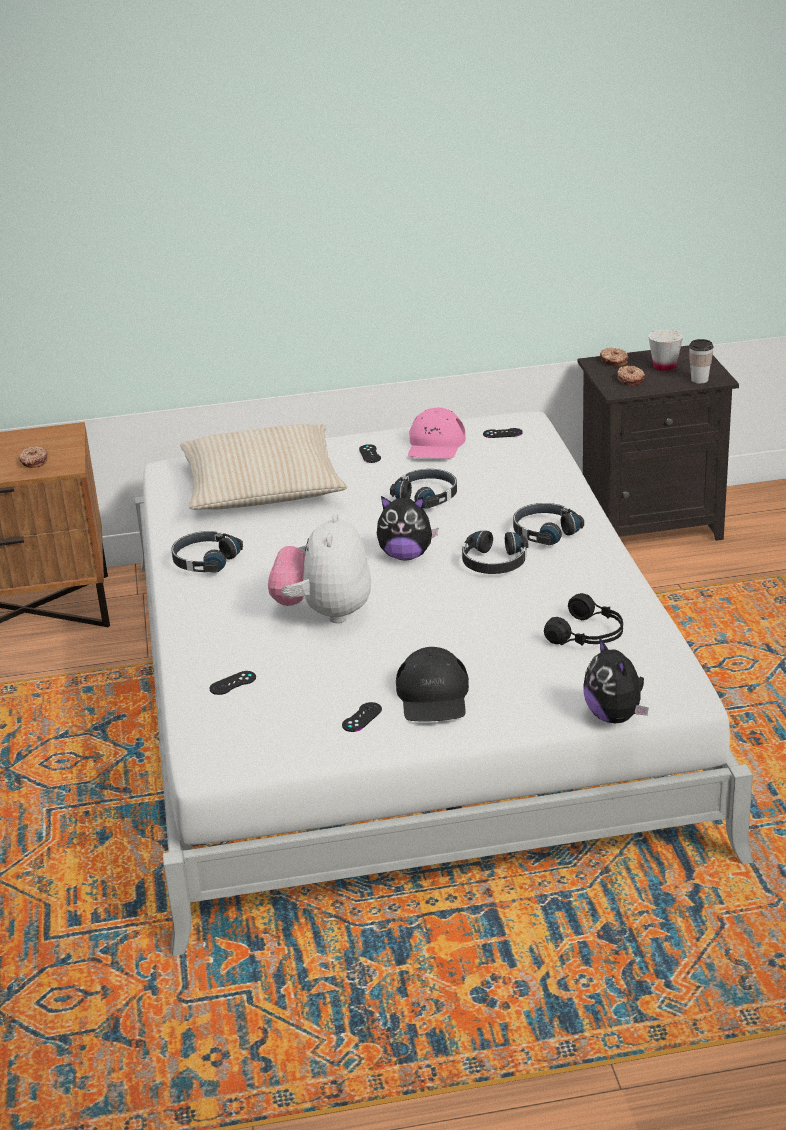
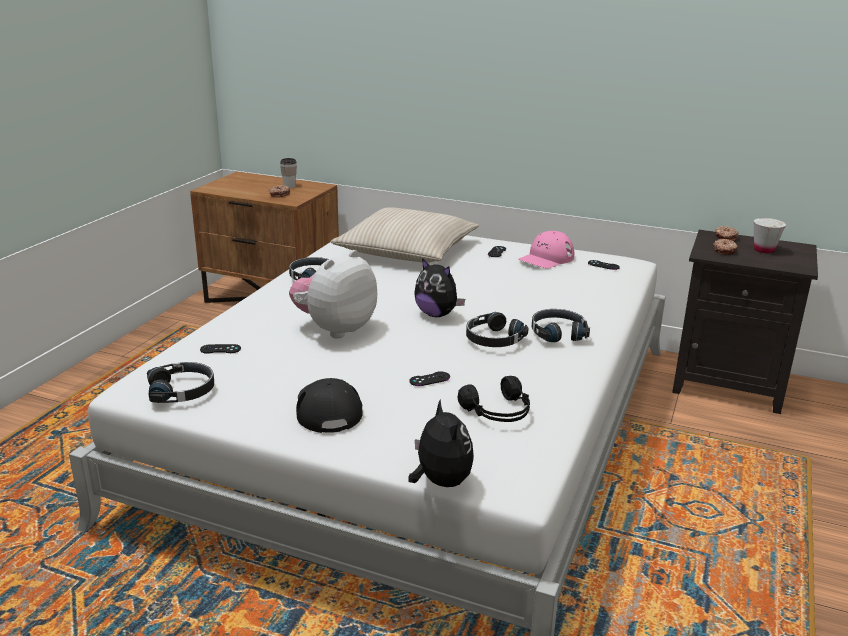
camera: 30 degrees right, 5 degrees down
(362, 717) = (262, 402): black game controller -> black game controller (429, 379)
(427, 496) = (500, 285): black headphones -> black headphones (182, 391)
(433, 696) = (327, 408): black cap -> black cap turned 135 degrees clockwise
(615, 716) = (440, 482): plush toy -> plush toy turned 150 degrees clockwise
(699, 380) = (784, 265): cup -> cup (289, 186)

